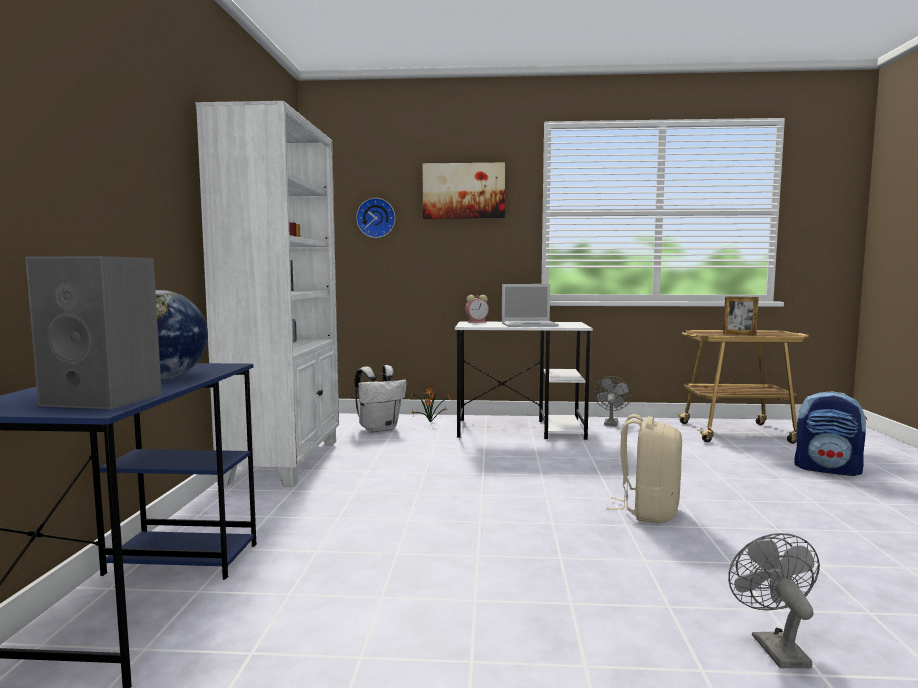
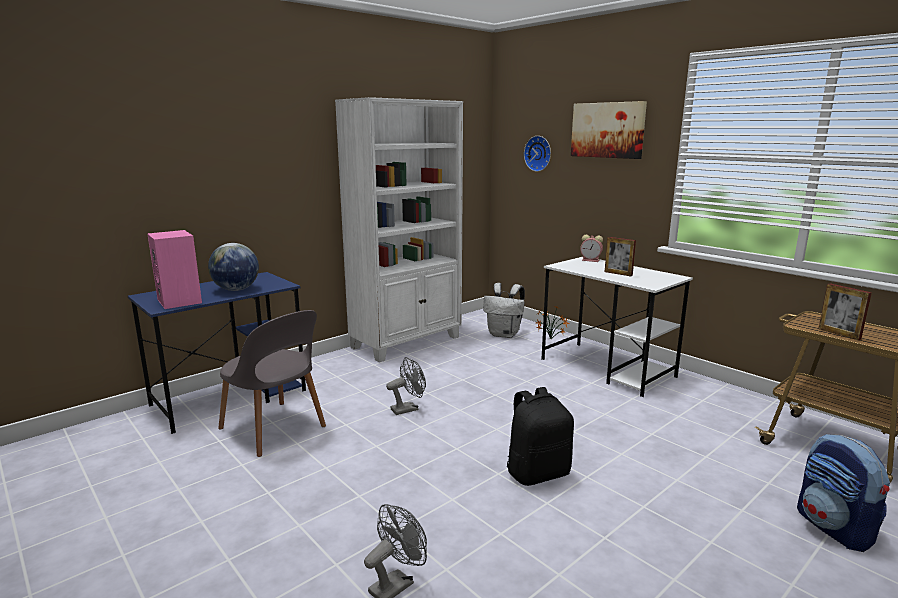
camera: 45 degrees right, 10 degrees up
(106, 399) = (181, 301): grey speaker -> pink speaker
(313, 599) = (274, 429): none -> grey chair
(530, 325) = (618, 273): laptop -> picture frame
(611, 422) = (710, 389): grey fan -> grey fan (408, 408)
(648, 511) = (537, 473): beige backpack -> black backpack

